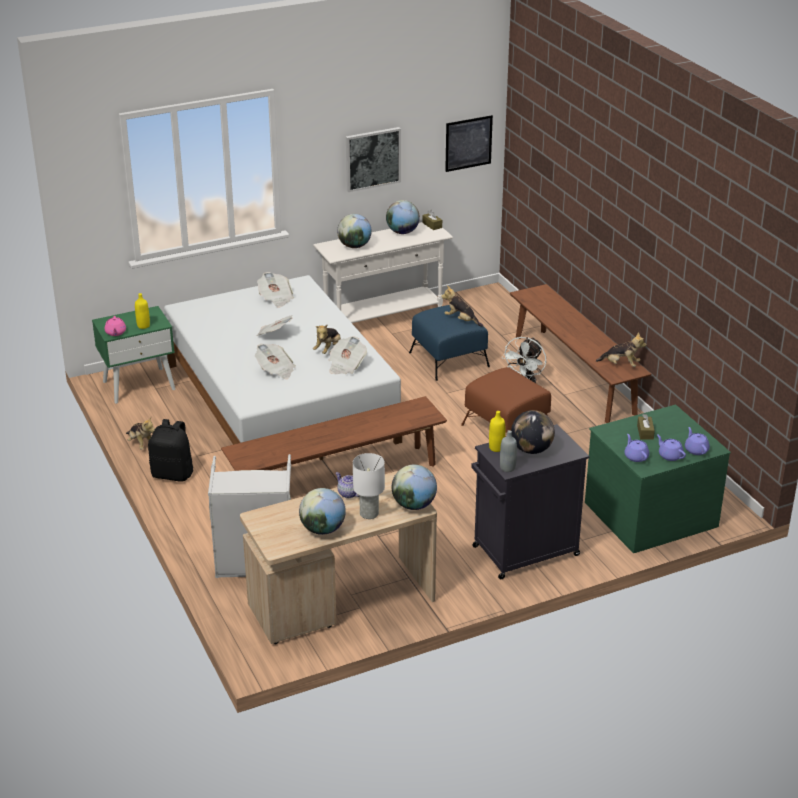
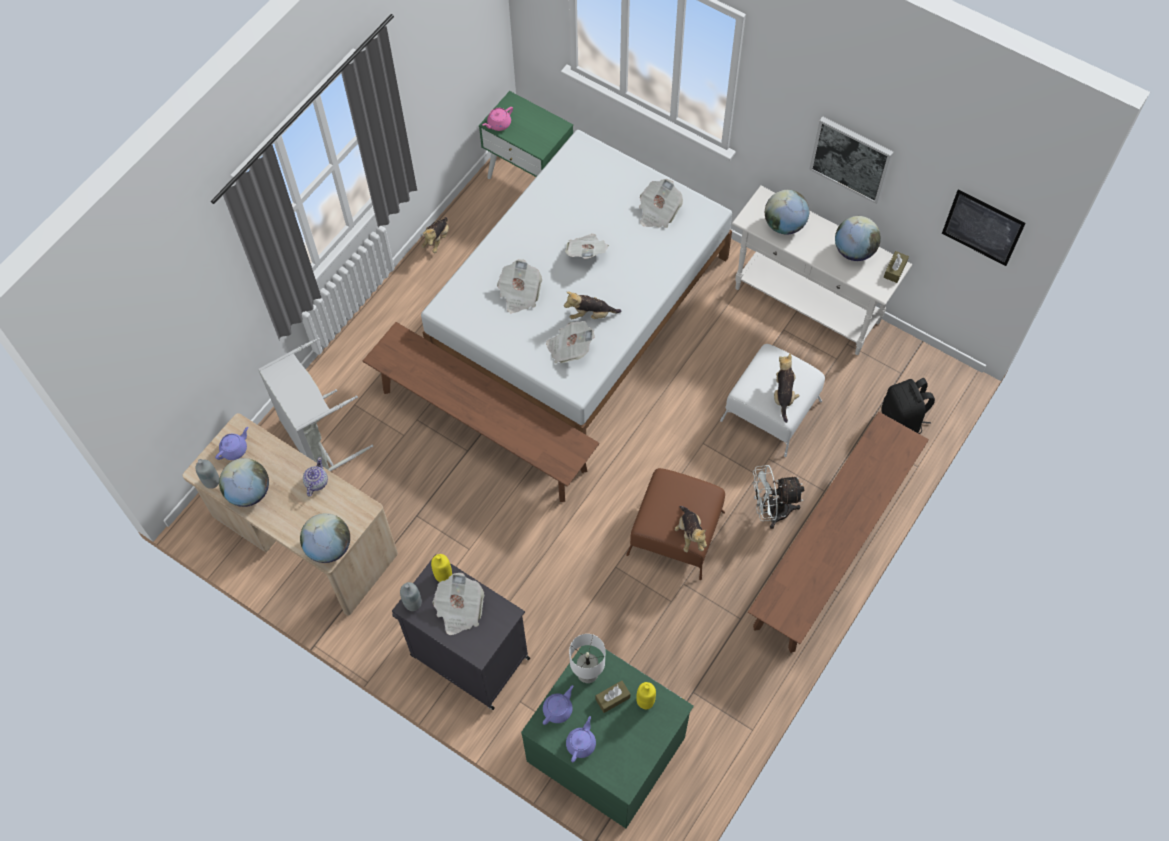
camera: 60 degrees right, 30 degrees up
(143, 326) = (526, 137): yellow bottle -> yellow bottle (645, 701)
(173, 474) = (408, 294): black backpack -> black backpack (902, 422)
(292, 546) = (212, 481): none -> grey bottle
(368, 513) = (294, 516): white table lamp -> white table lamp (587, 672)
(449, 360) = (770, 411): blue ottoman -> white ottoman
(531, 450) = (459, 610): globe -> newspaper
(621, 365) = (796, 603): plush toy -> plush toy (690, 534)
(696, 450) = (610, 766): purple teapot -> purple teapot (235, 449)

